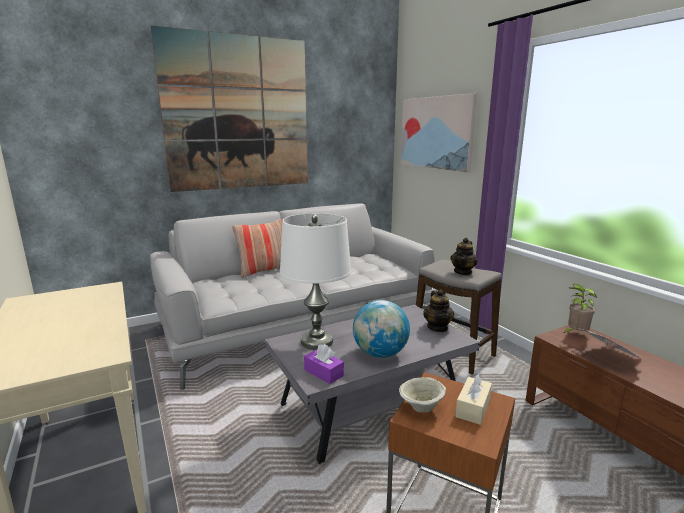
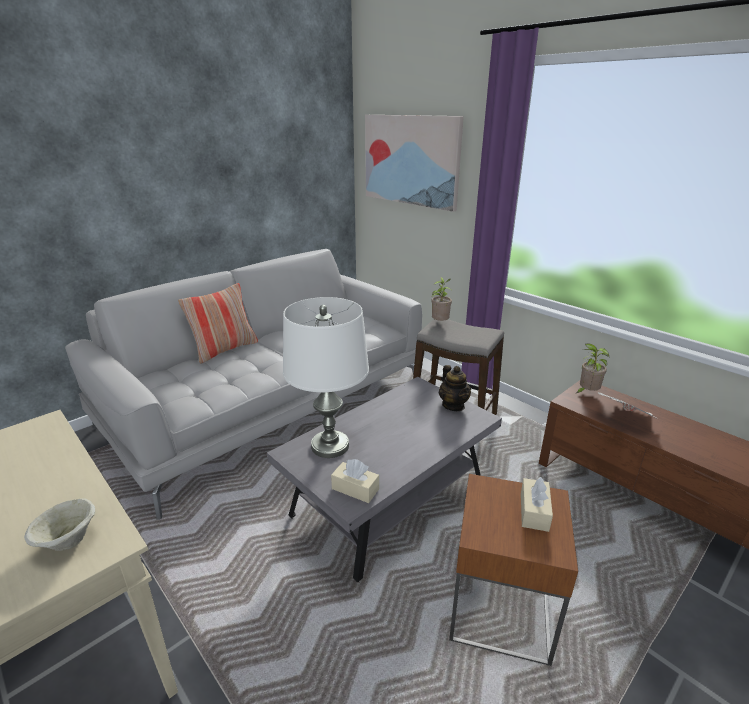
camera: 15 degrees left, 10 degrees up
(238, 114) = (159, 143): picture -> none
(323, 373) = (355, 489): purple tissue box -> beige tissue box
(380, 354) = (406, 451): globe -> none
(421, 408) = (485, 522): beige bowl -> beige bowl (69, 542)
(443, 263) = (440, 323): none -> potted plant
(463, 272) = (465, 334): teapot -> none

